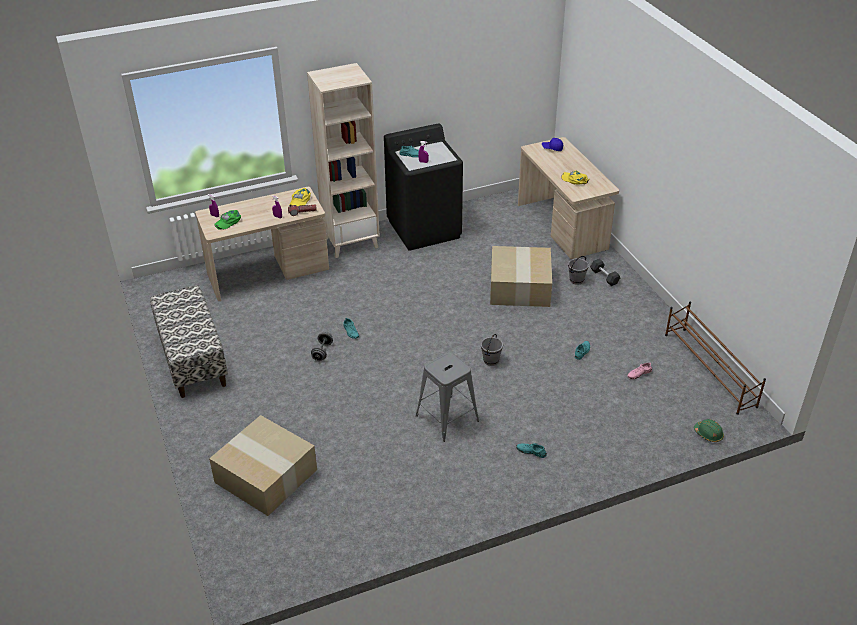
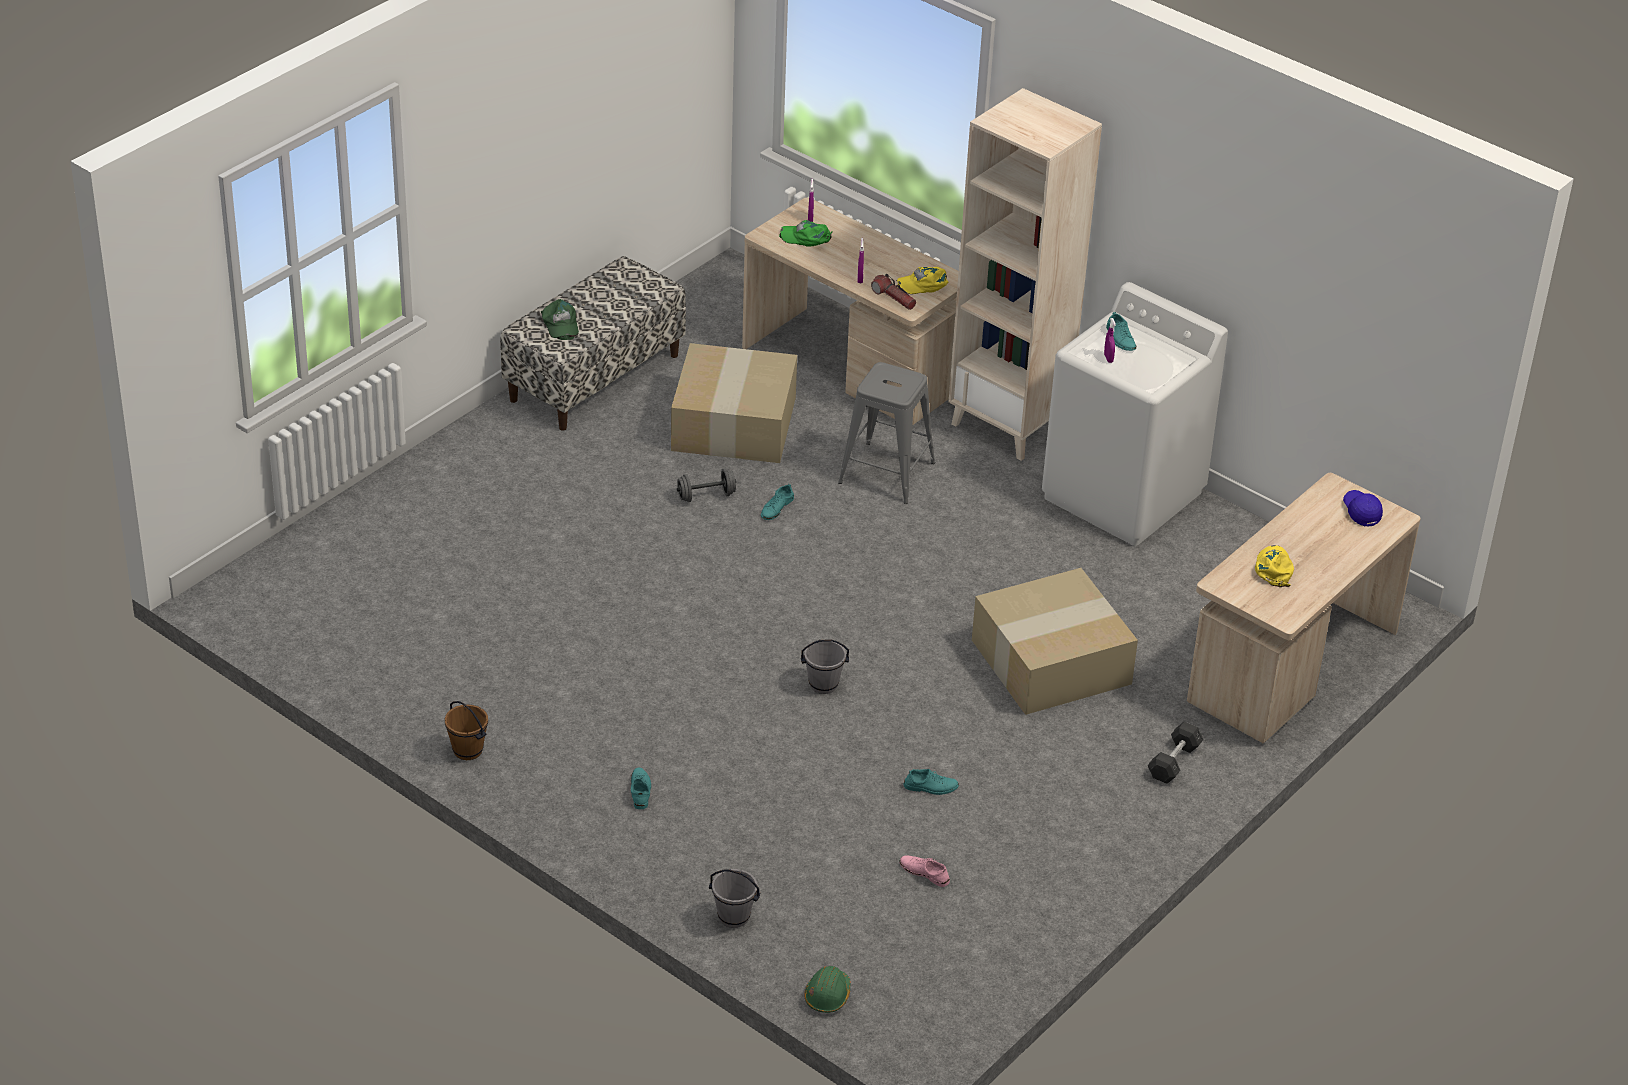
camera: 60 degrees right, 0 degrees up
(187, 337) = (560, 324): none -> green cap
(264, 476) = (412, 537): cardboard box -> cardboard box (732, 422)
(424, 229) = (1123, 495): black washing machine -> white washing machine
(447, 418) = (652, 677): grey stool -> grey stool (887, 473)
(460, 511) = (467, 751): none -> brown bucket
(576, 280) = (1131, 728): grey bucket -> grey bucket (733, 917)
(709, 370) = (1004, 964): brown shoe rack -> none

